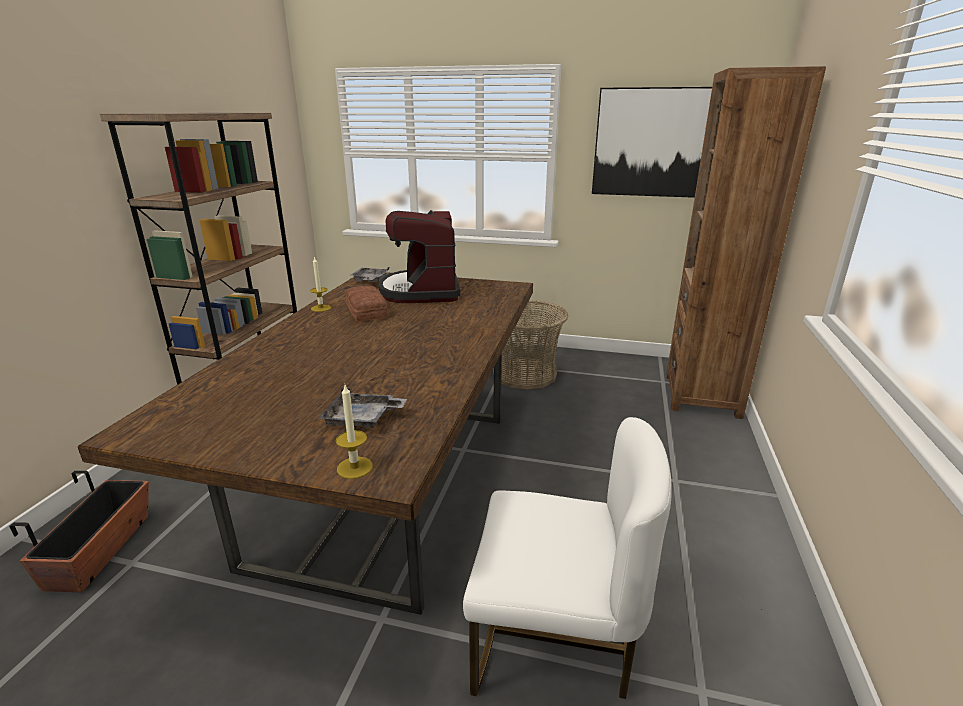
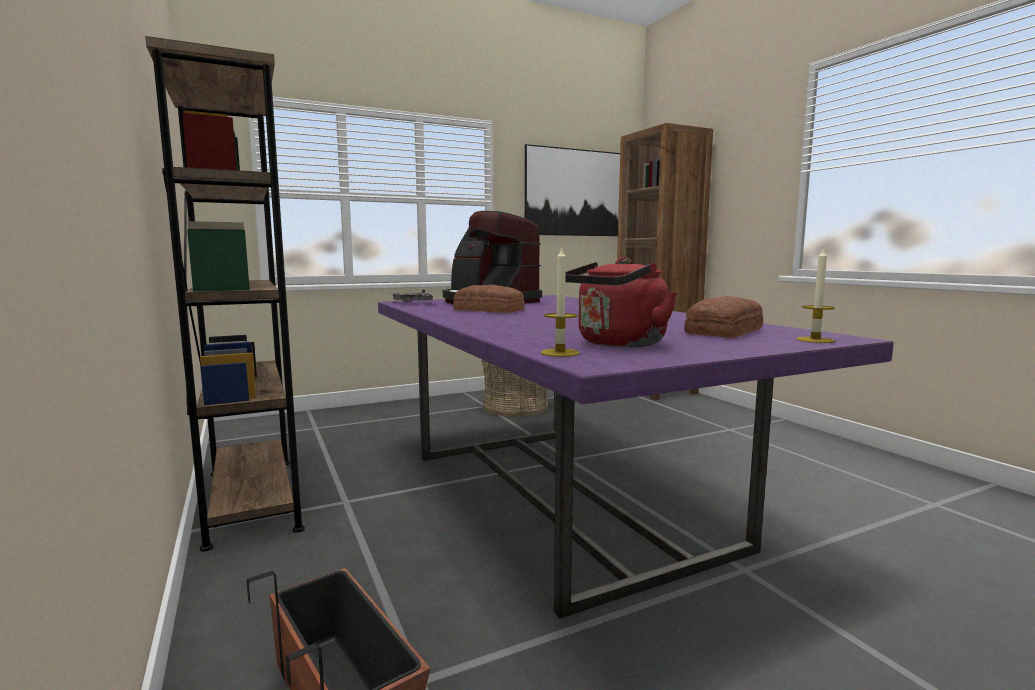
camera: 40 degrees left, 15 degrees down
(228, 409) = (617, 344): none -> red kettle
(321, 308) = (438, 313): candle -> candle (560, 353)
(362, 419) = (726, 331): grey tray -> bread
(390, 484) = (560, 498): brown dining table -> purple dining table
(553, 641) = (846, 522): white chair -> none

